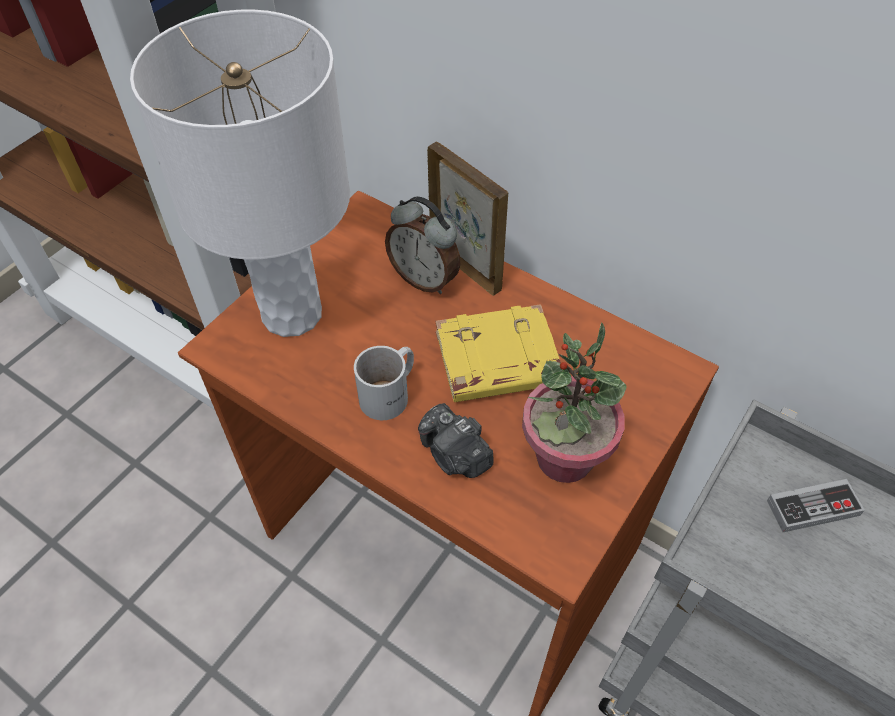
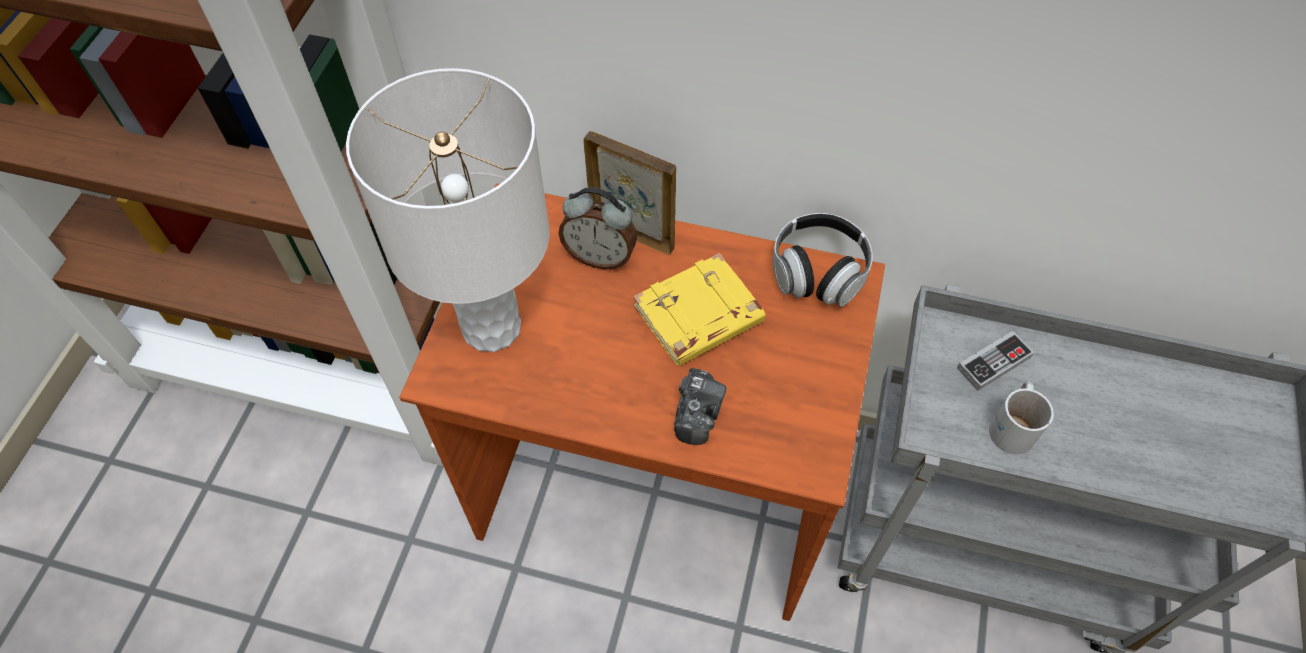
camera: 20 degrees left, 5 degrees up
(391, 394) = (618, 375): white mug -> white mug (1015, 425)
(455, 455) = (697, 413): camera -> camera turned 105 degrees counterclockwise
(564, 458) = (789, 386): potted plant -> none
(641, 354) = (818, 272): none -> headphones

